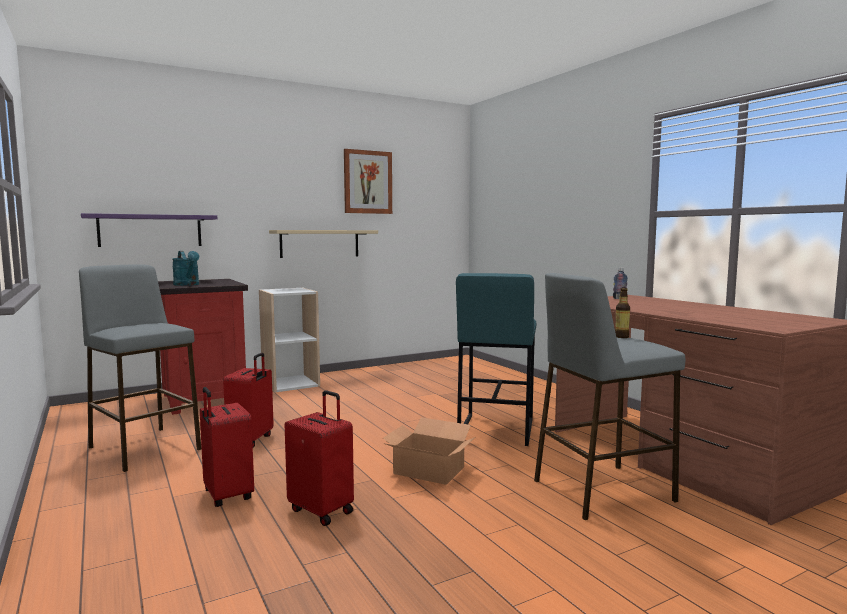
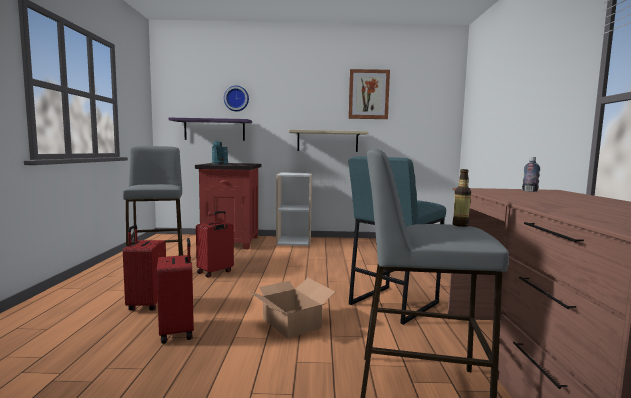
camera: 30 degrees right, 0 degrees up
(185, 183) = (236, 98): none -> wall clock

